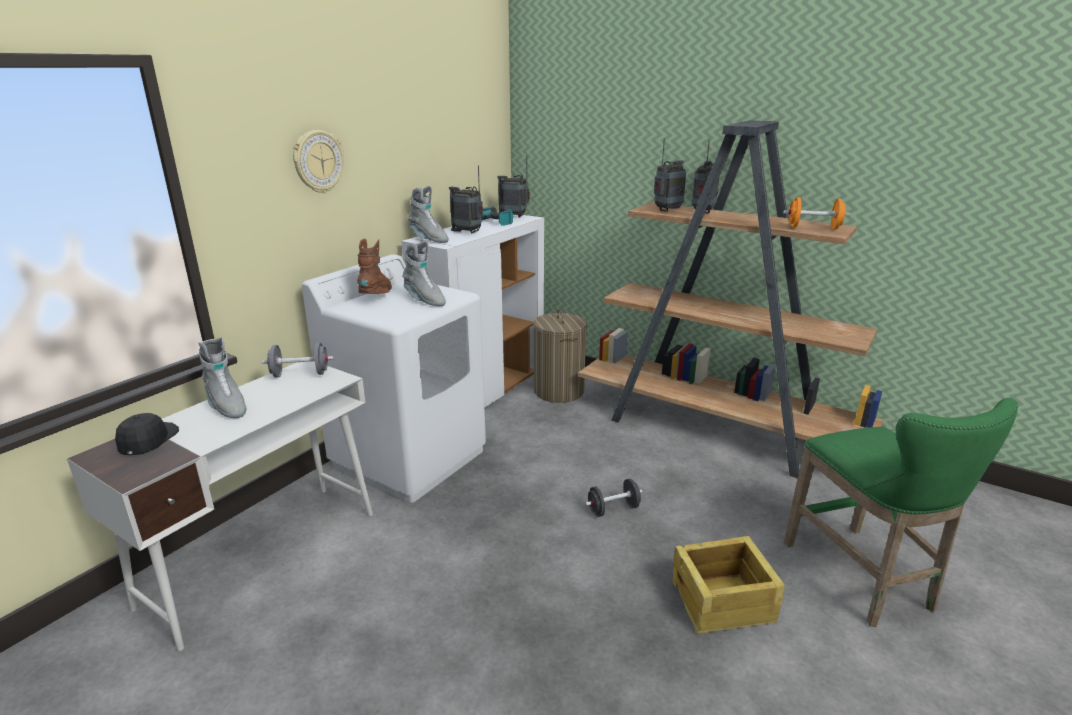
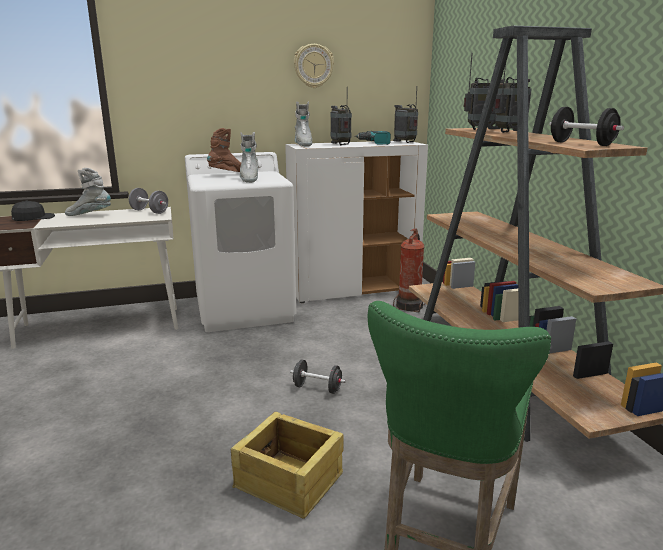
camera: 40 degrees right, 5 degrees down
(226, 406) = (89, 215): grey boot -> grey boot turned 90 degrees clockwise
(318, 161) = (214, 72): wall clock -> wall clock (313, 66)
(559, 391) = (410, 306): laundry basket -> fire extinguisher
(813, 227) = (582, 144): orange dumbbell -> black dumbbell

